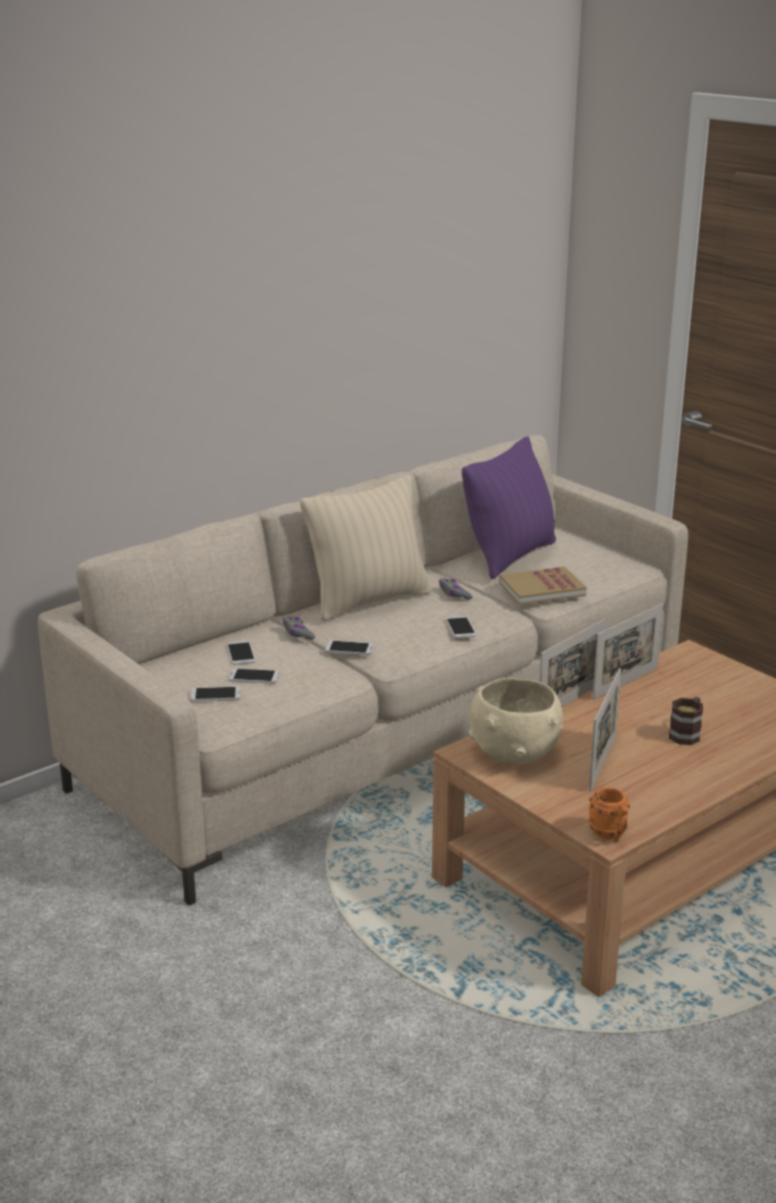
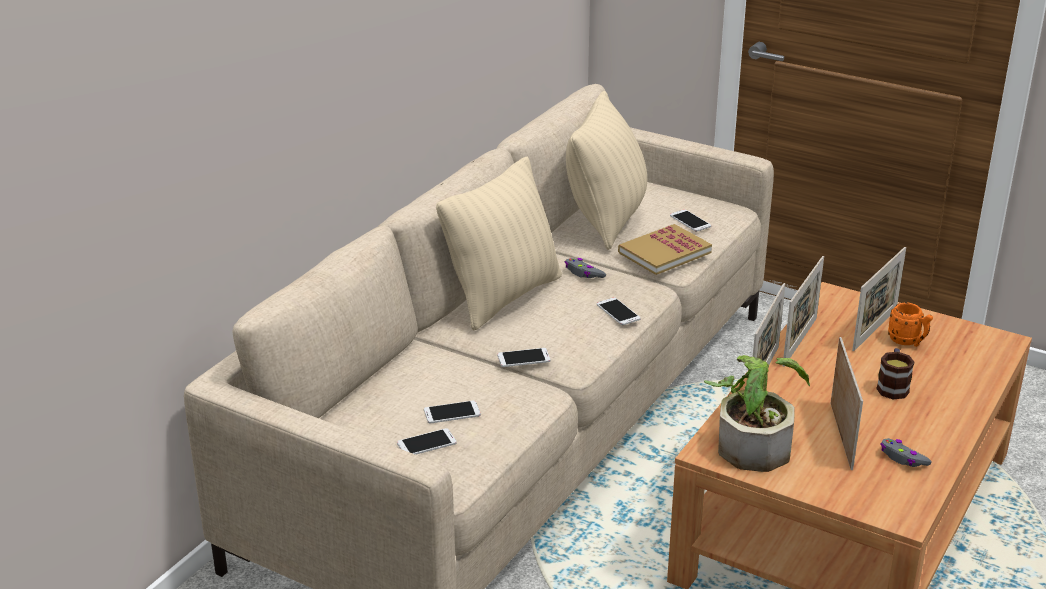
camera: 20 degrees left, 5 degrees up
(241, 653) = (417, 387): phone -> phone (690, 221)
(297, 633) = (456, 350): grey game controller -> grey game controller (902, 458)
(510, 556) = (607, 220): purple pillow -> beige pillow
(514, 752) = (753, 442): beige bowl -> potted plant
(610, 835) = (903, 514): orange mug -> orange mug (908, 342)
(708, 685) = (874, 329): none -> picture frame

